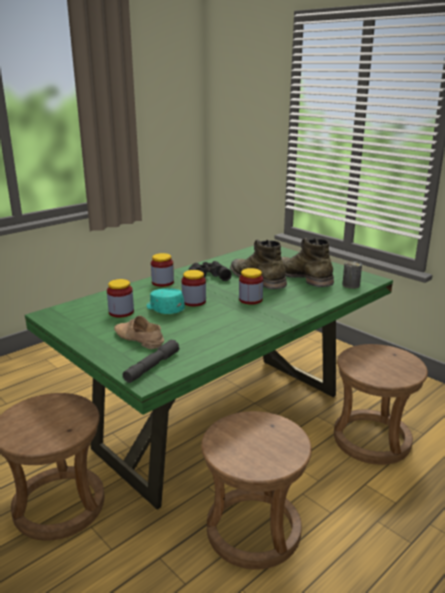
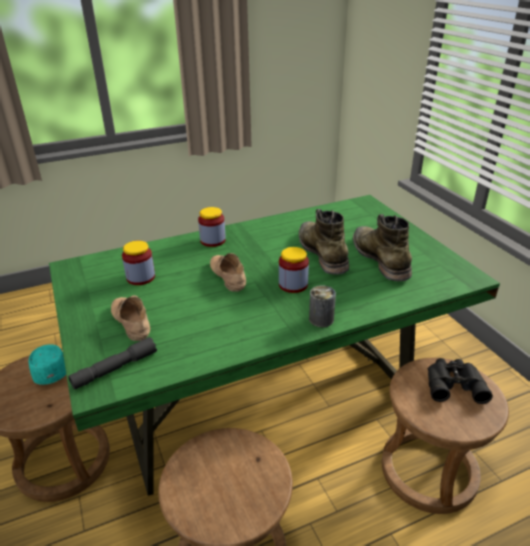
camera: 20 degrees right, 10 degrees up
(164, 309) = (187, 282): turquoise cap -> turquoise cap (50, 369)
(194, 301) = (227, 276): jar -> beige shoe
(207, 276) = (267, 238): black binoculars -> black binoculars (453, 383)
(351, 285) = (435, 282): can -> can (321, 319)

